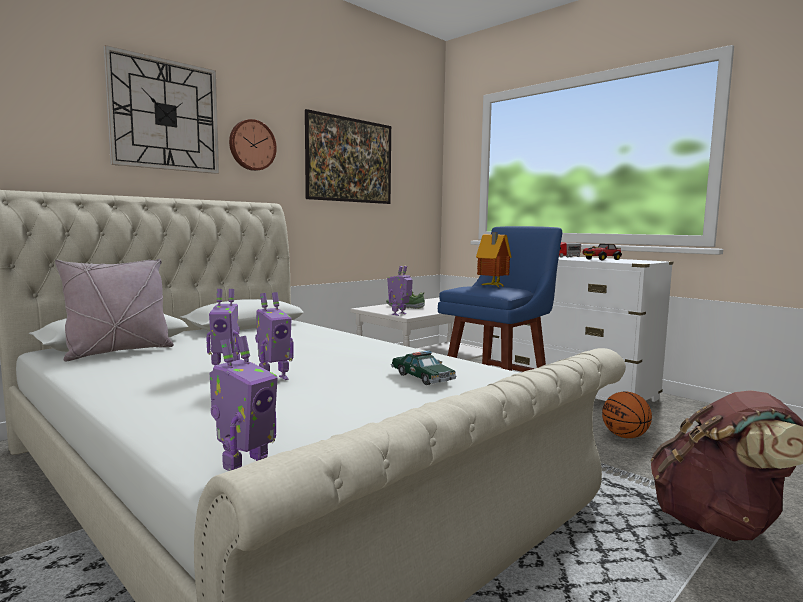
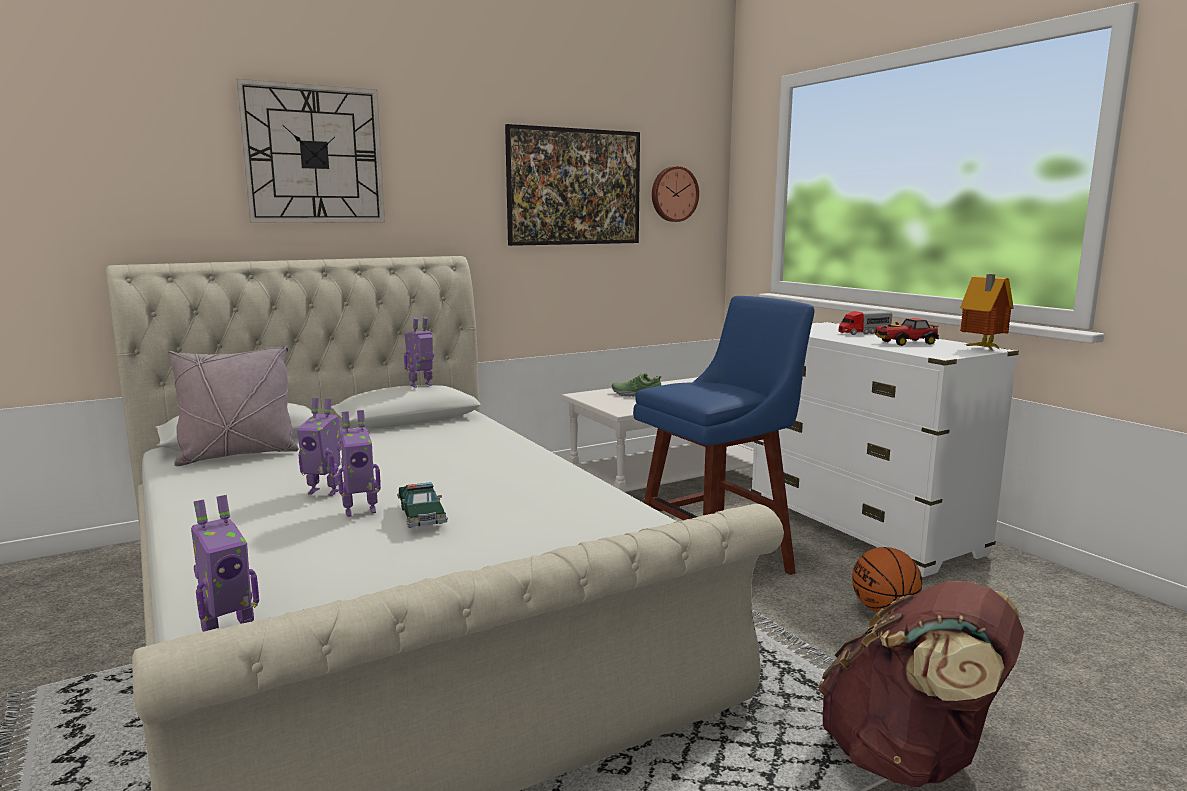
camera: 15 degrees right, 5 degrees up
(251, 145) = (430, 181): wall clock -> wall clock (673, 194)
(399, 314) = (614, 408): toy robot -> toy robot (421, 385)
(422, 377) = (535, 521): toy car -> toy car (421, 515)
(492, 287) = (710, 386): toy house -> toy house (981, 348)

